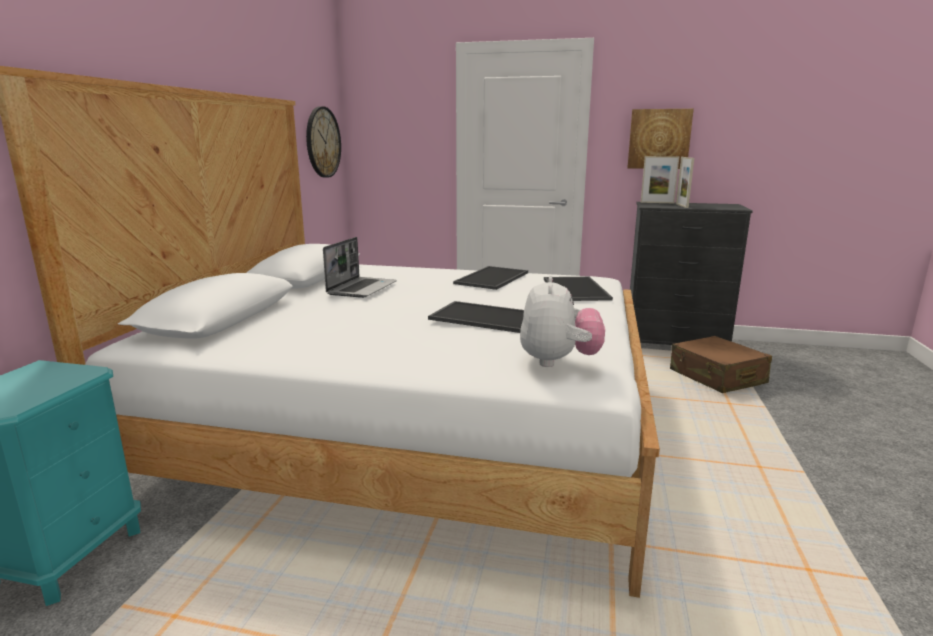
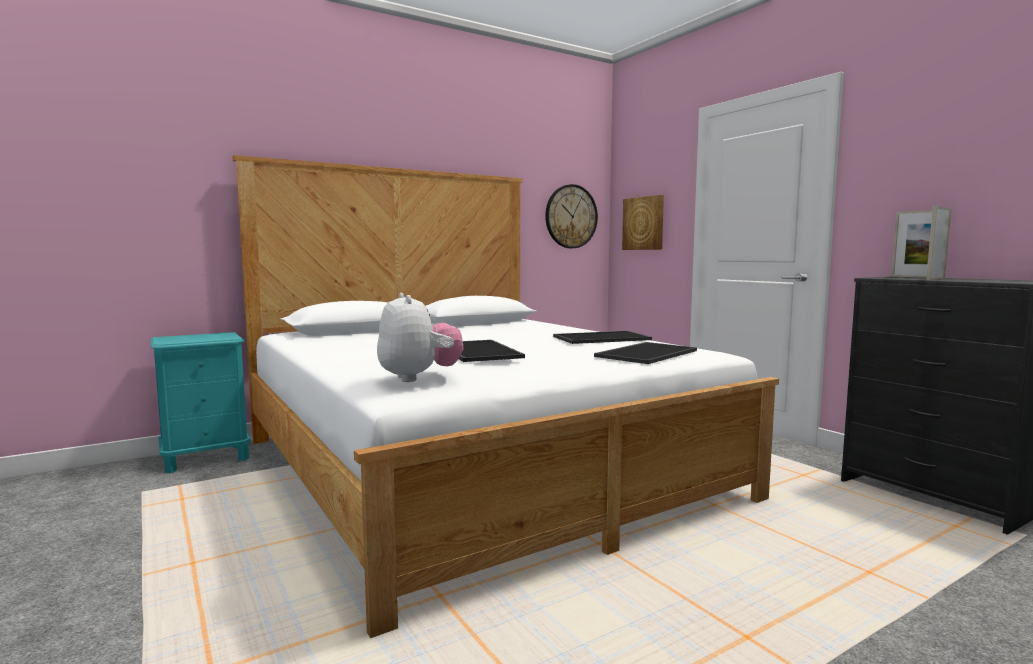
camera: 45 degrees right, 10 degrees down
(362, 288) = (480, 330): laptop -> none
(558, 361) = (418, 378): plush toy -> plush toy turned 75 degrees counterclockwise
(659, 139) = (932, 188): picture -> picture (643, 223)
(717, 377) = (923, 544): brown suitcase -> none

